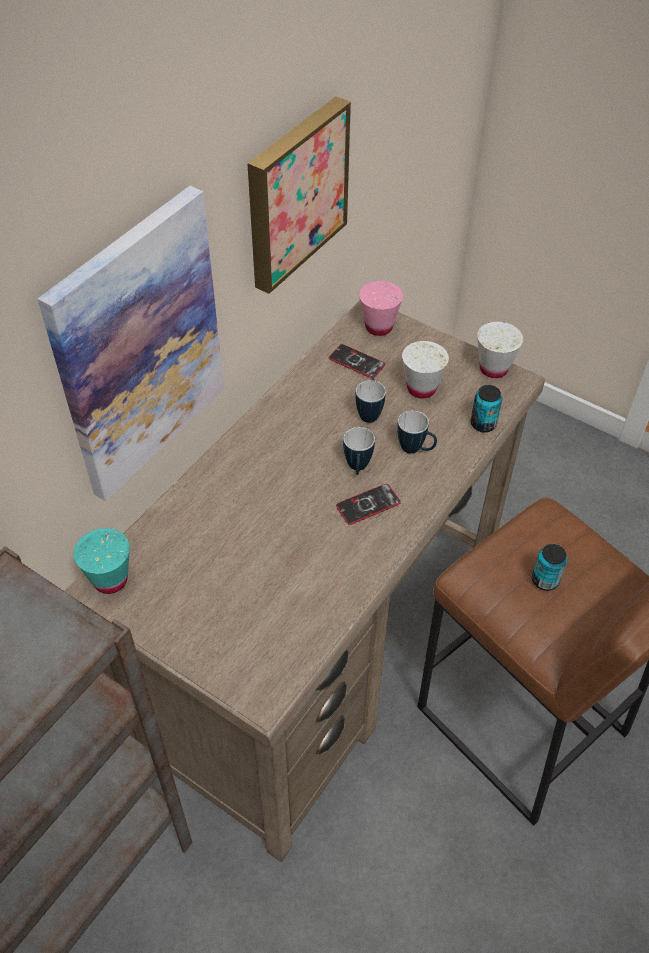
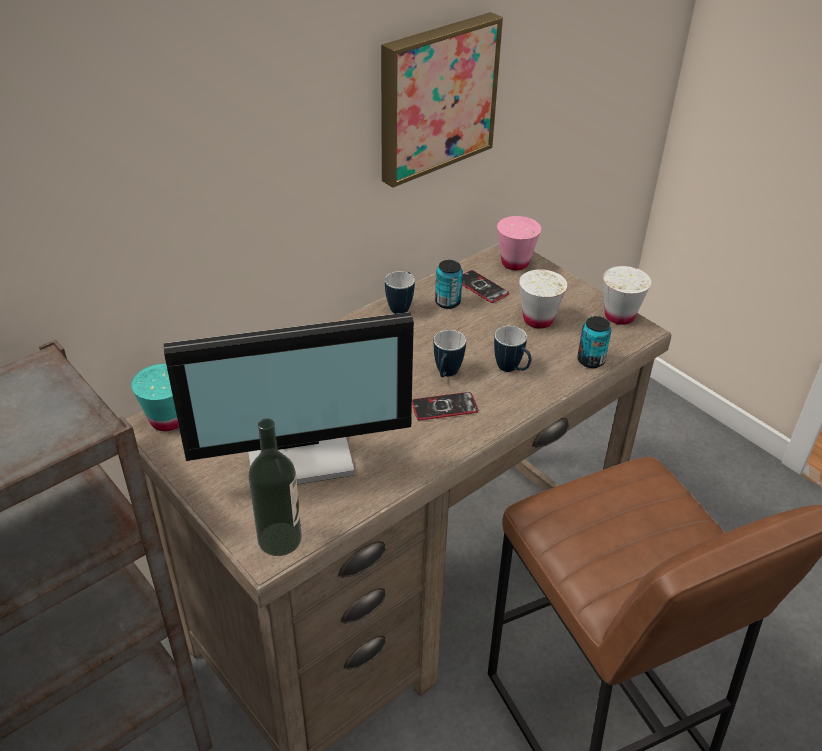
camera: 15 degrees right, 10 degrees down
(139, 348) = (239, 193): picture -> none
(252, 584) = (300, 451): none -> monitor
(268, 680) = (279, 539): none -> bottle
(369, 412) = (477, 330): mug -> mug (401, 306)
(545, 580) = (619, 528): can -> can (447, 302)

